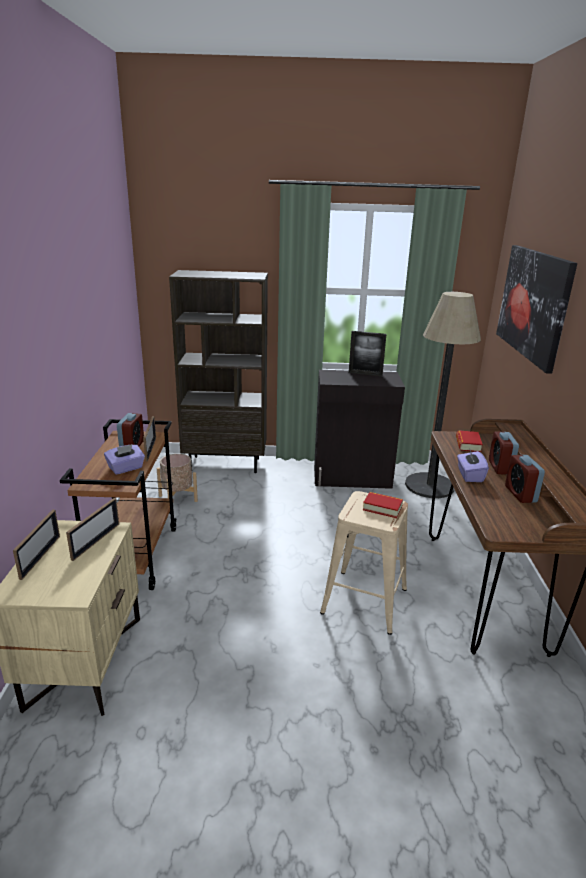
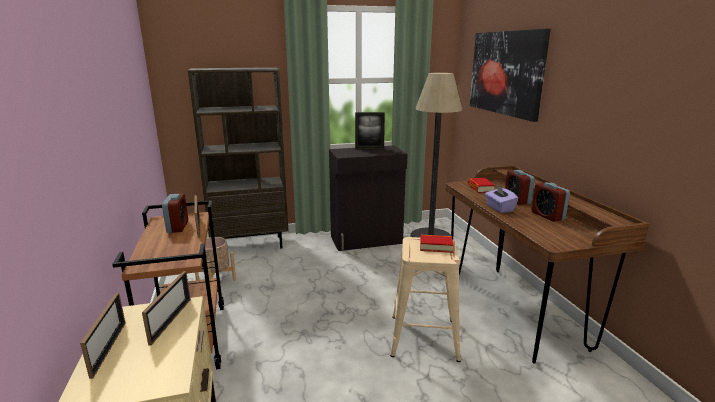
camera: 15 degrees left, 5 degrees down
(126, 468) = (180, 246): purple tissue box -> none

